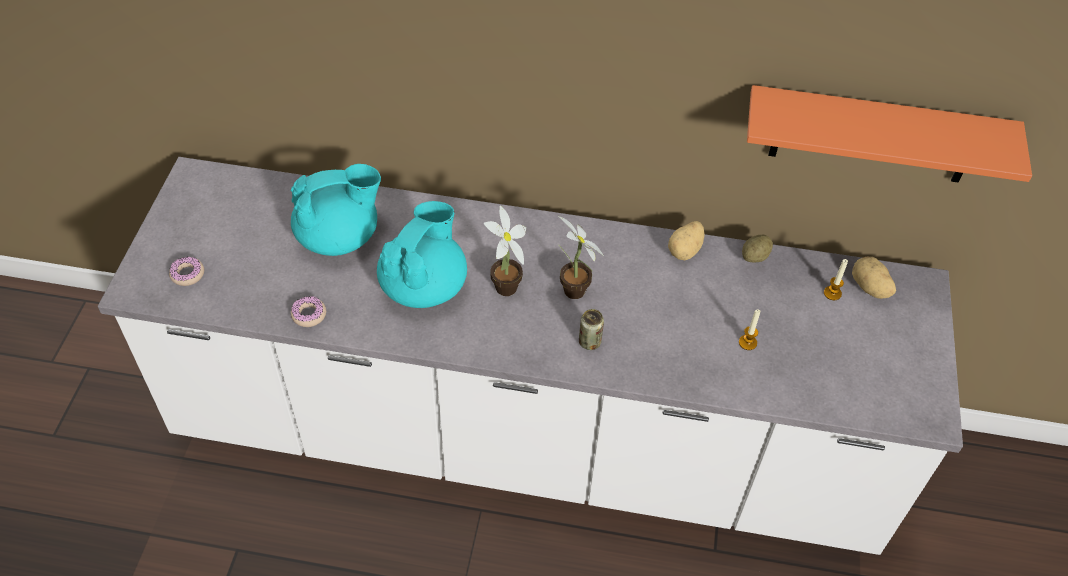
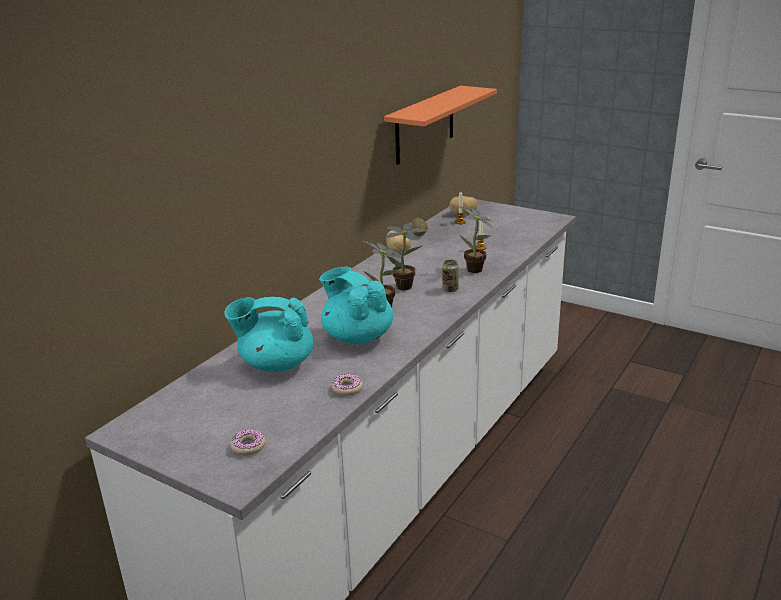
camera: 65 degrees left, 25 degrees down
(339, 237) = (275, 364): turquoise teapot -> turquoise teapot turned 90 degrees counterclockwise
(663, 357) = (476, 271): none -> potted plant

